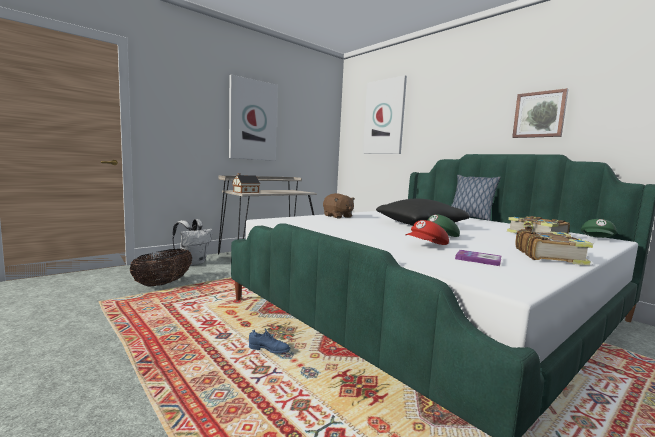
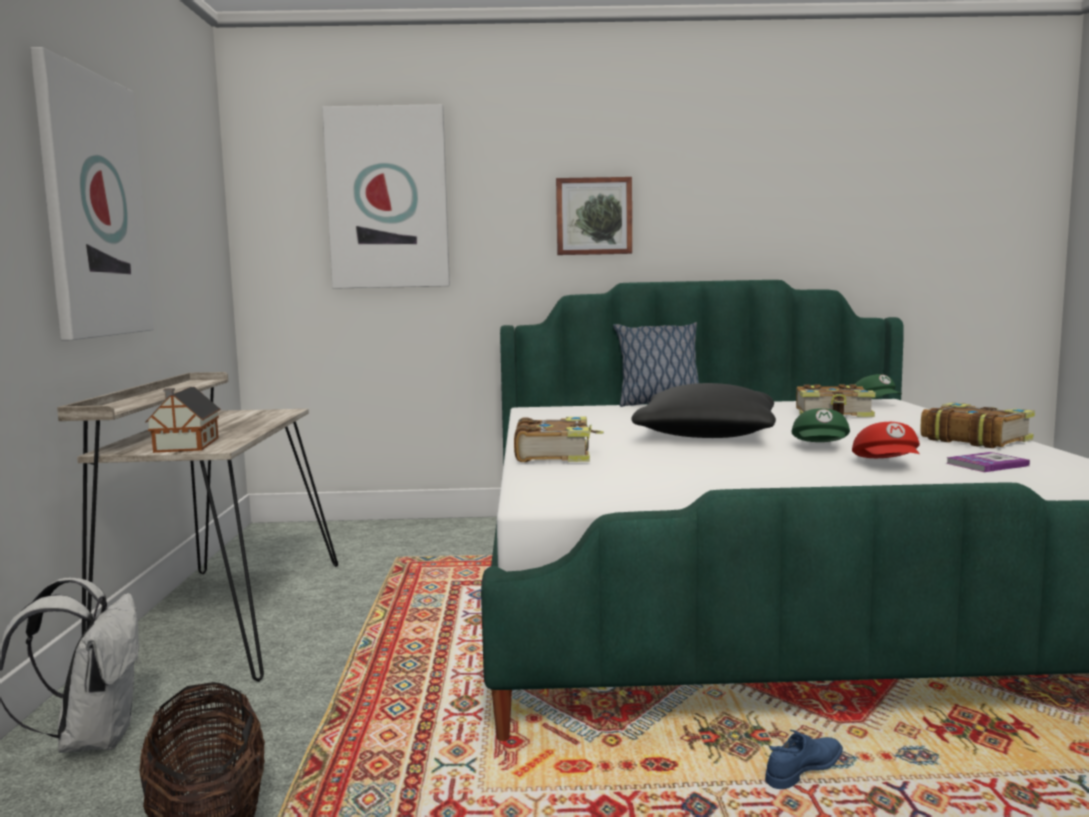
camera: 50 degrees left, 0 degrees up
(337, 216) = (555, 454): brown plush toy -> book
(539, 114) = (732, 213): picture -> picture (594, 216)

